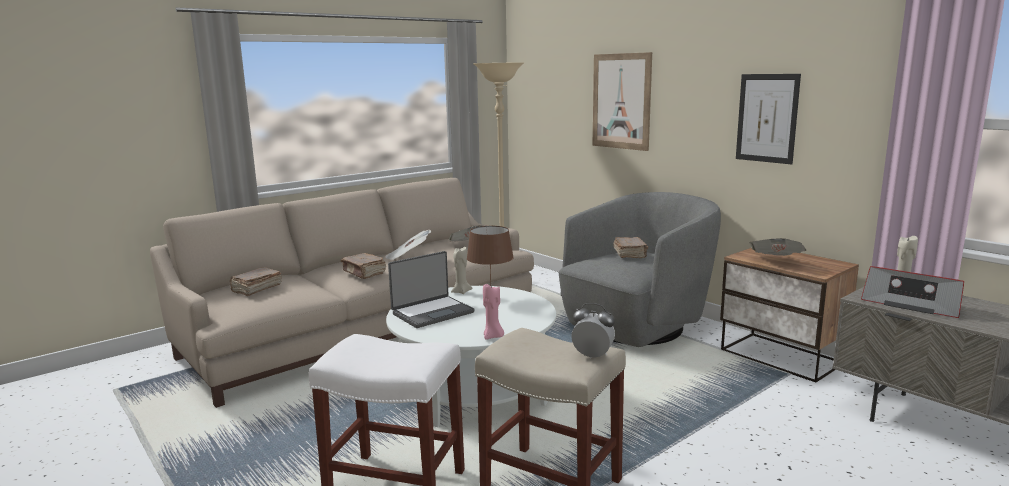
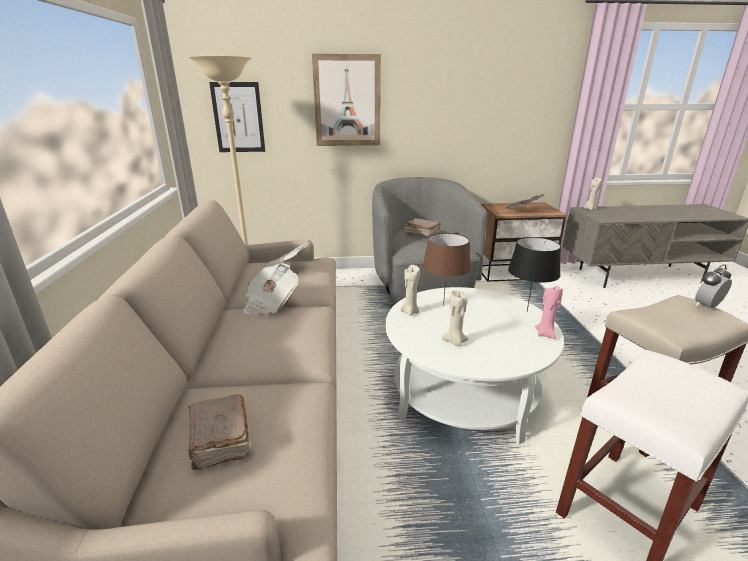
camera: 55 degrees left, 10 degrees up
(364, 273) = (286, 340): brown book -> none
(432, 312) = (454, 342): laptop -> beige candle
(529, 324) = (526, 311): none -> black table lamp
(767, 118) = (485, 110): picture -> picture (238, 117)
(911, 304) = (619, 216): radio -> none

